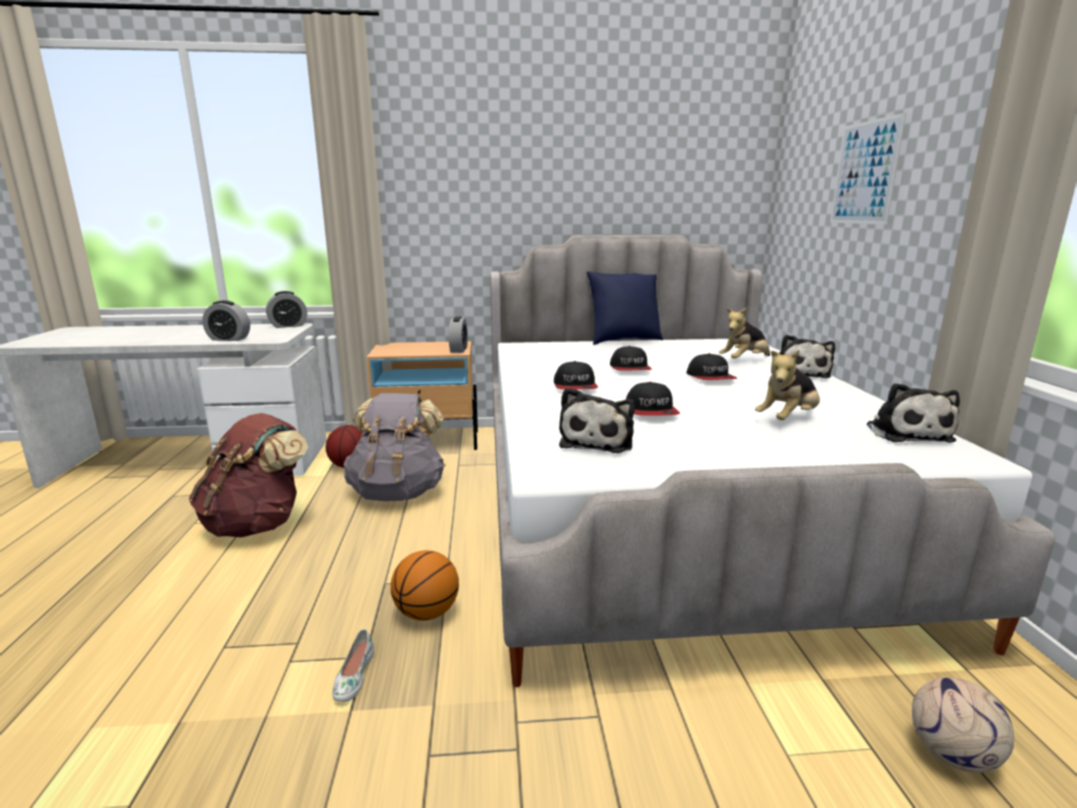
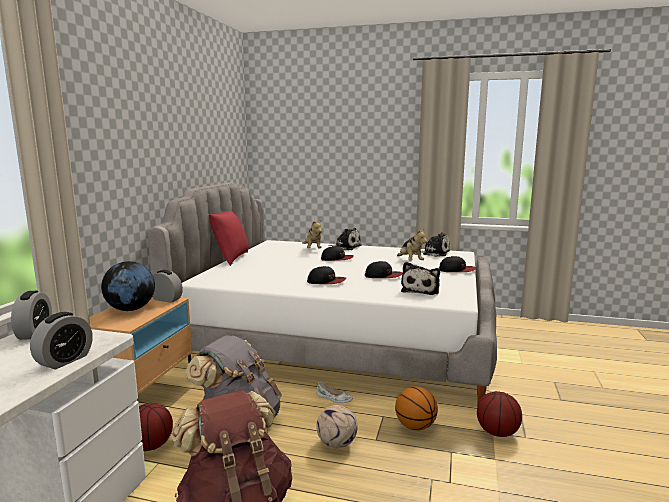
camera: 70 degrees left, 5 degrees down
(353, 676) = (467, 457): white shoe -> white shoe (334, 398)
(422, 347) = (130, 309): none -> globe
(434, 710) = (497, 432): none -> basketball
(598, 441) = (421, 290): plush toy -> plush toy turned 75 degrees clockwise
(623, 340) = (231, 259): blue pillow -> red pillow
(630, 369) = (302, 267): cap -> cap (457, 270)
(865, 173) = (335, 146): picture -> none
(952, 754) = (521, 340): football -> football (336, 443)

